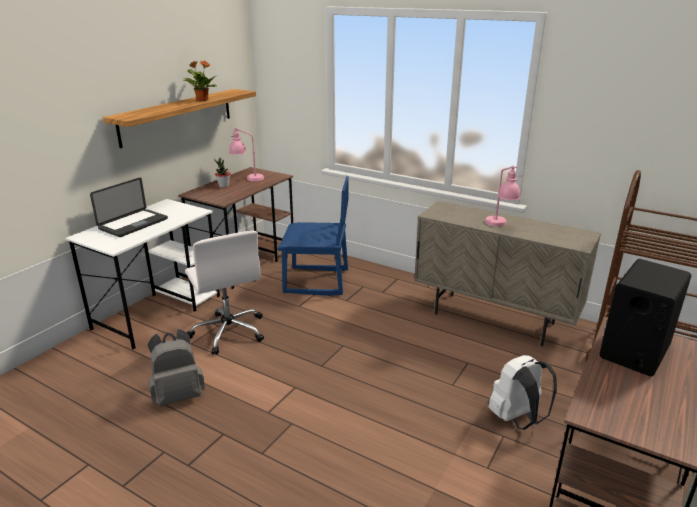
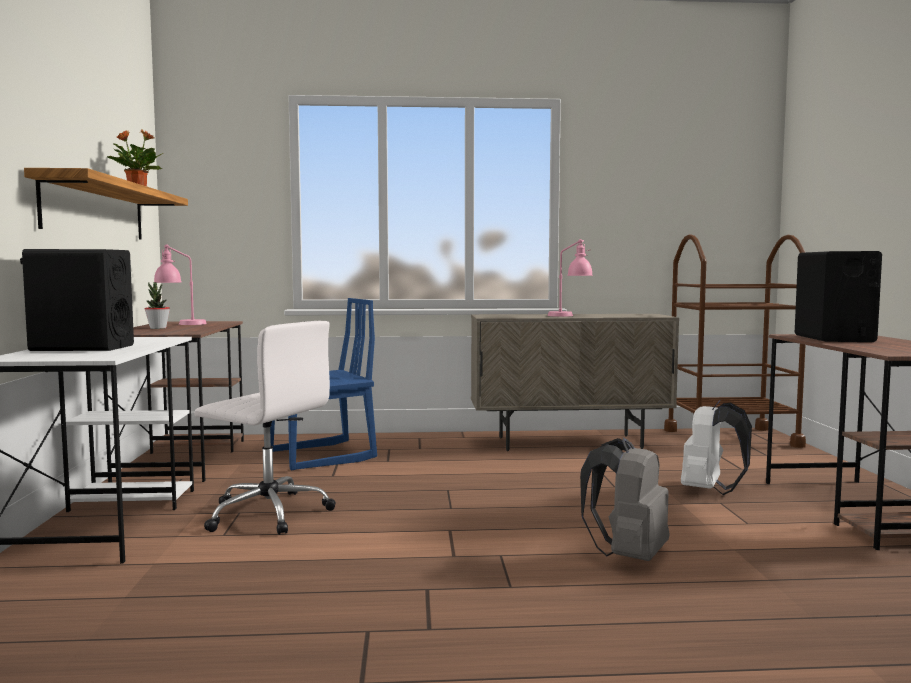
camera: 35 degrees left, 20 degrees down
(133, 224) = (82, 348): laptop -> black speaker
(178, 395) = (292, 579): grey backpack -> grey backpack (628, 555)

